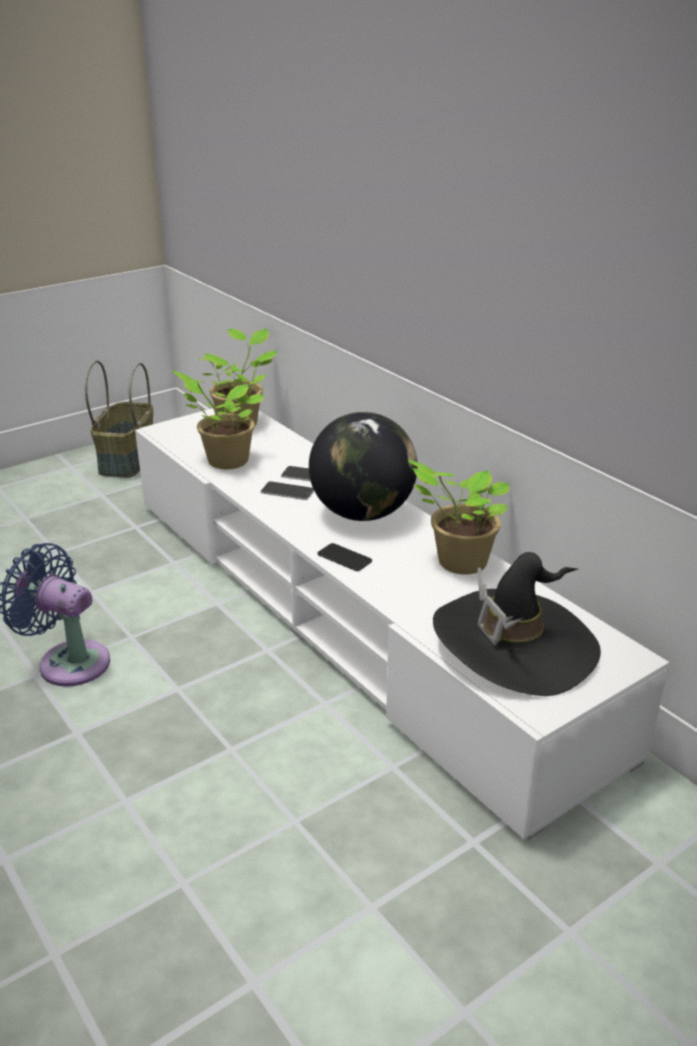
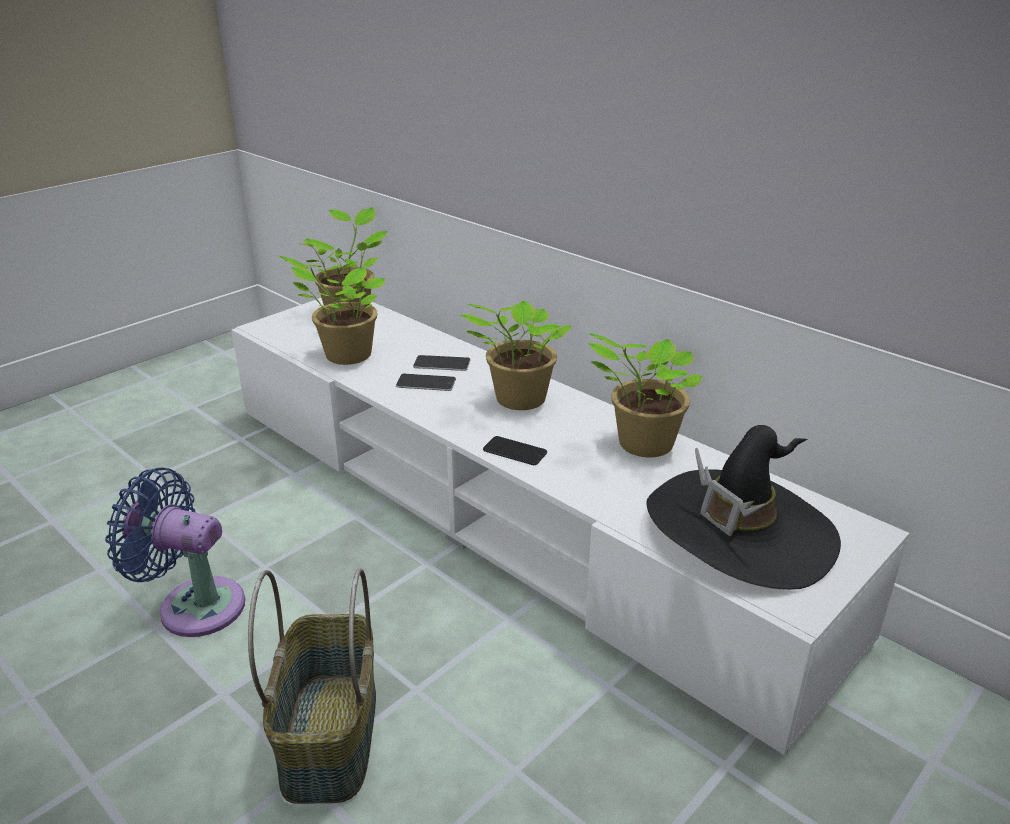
camera: 10 degrees left, 0 degrees up
(127, 459) = (214, 365): basket -> basket (328, 735)
(362, 513) = (517, 400): globe -> potted plant

